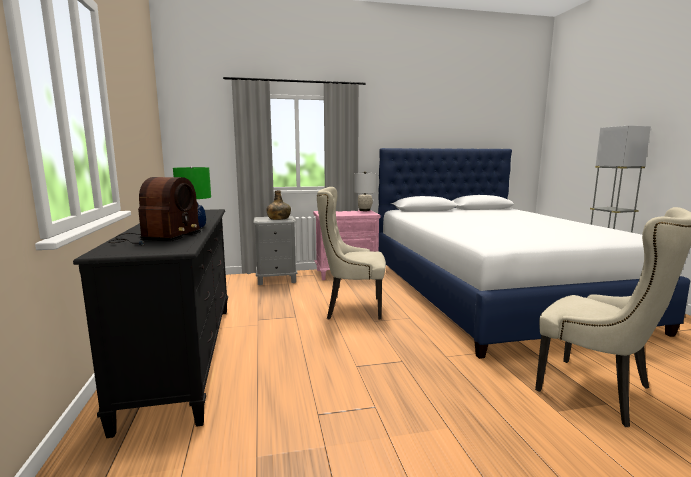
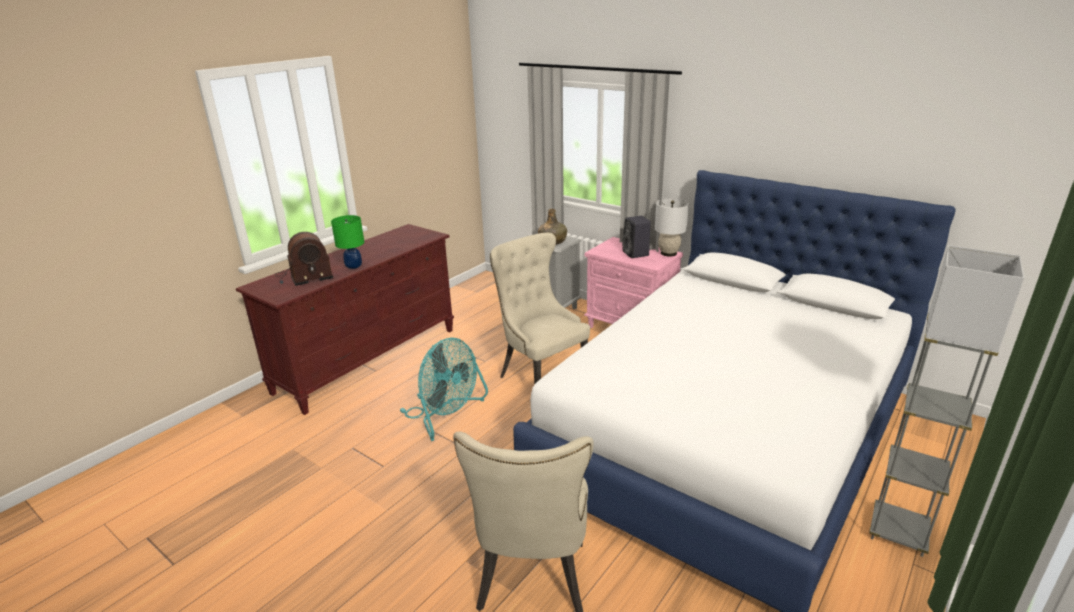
camera: 50 degrees right, 15 degrees up
(184, 357) = (369, 360): black dresser -> red dresser
(342, 354) = (444, 415): none -> turquoise fan
(349, 212) = (636, 254): none -> black speaker

